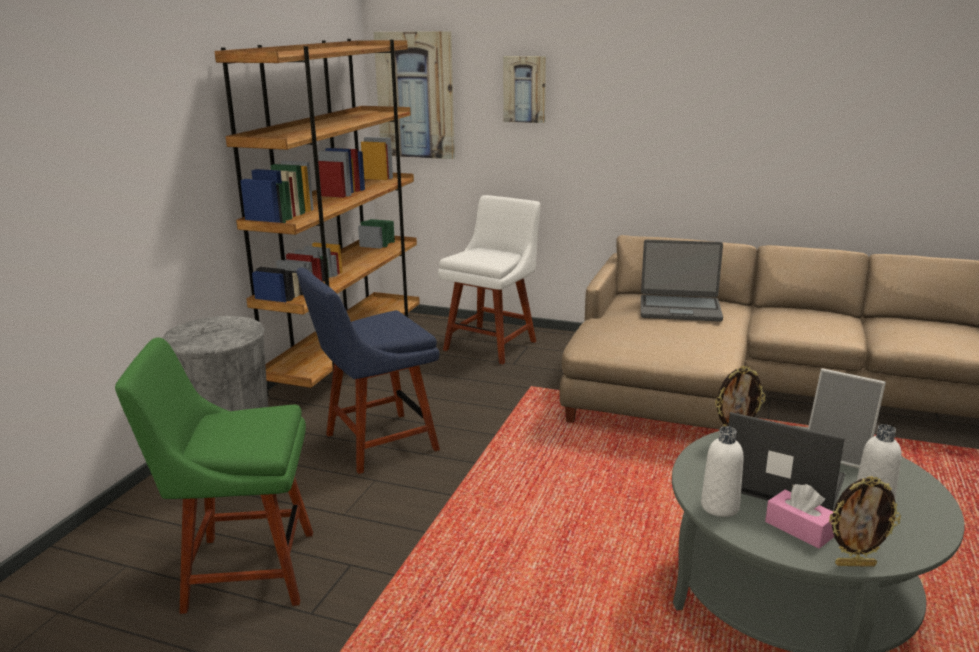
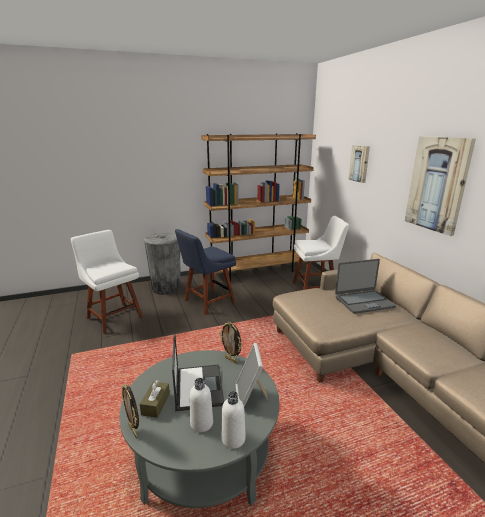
camera: 50 degrees right, 0 degrees up
(242, 570) = (113, 316): green chair -> white chair
(375, 443) = (207, 302): blue chair -> blue chair turned 60 degrees counterclockwise
(416, 95) = (324, 162): picture -> picture (437, 184)
(680, 309) = (364, 302): laptop -> laptop turned 75 degrees counterclockwise
(720, 507) = (158, 375): white bottle -> white bottle (233, 439)
(799, 529) = (155, 404): pink tissue box -> brown tissue box

